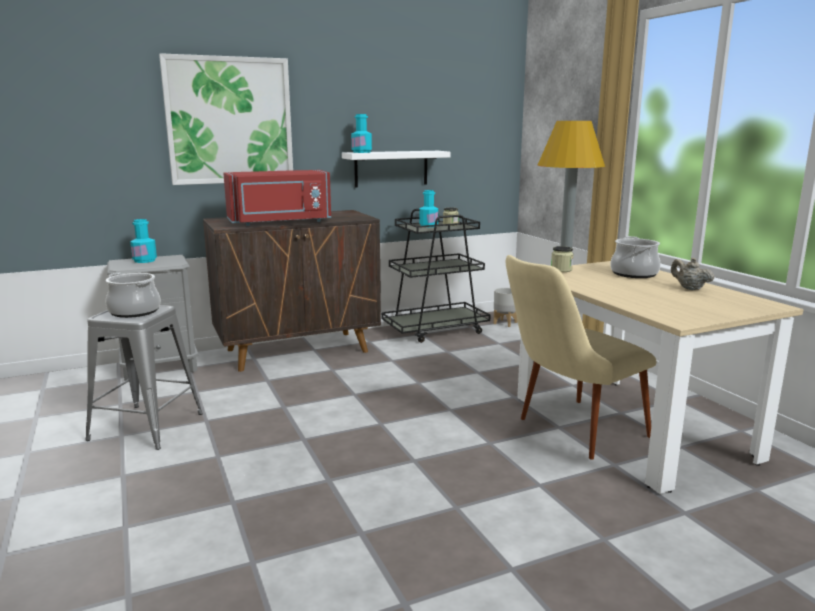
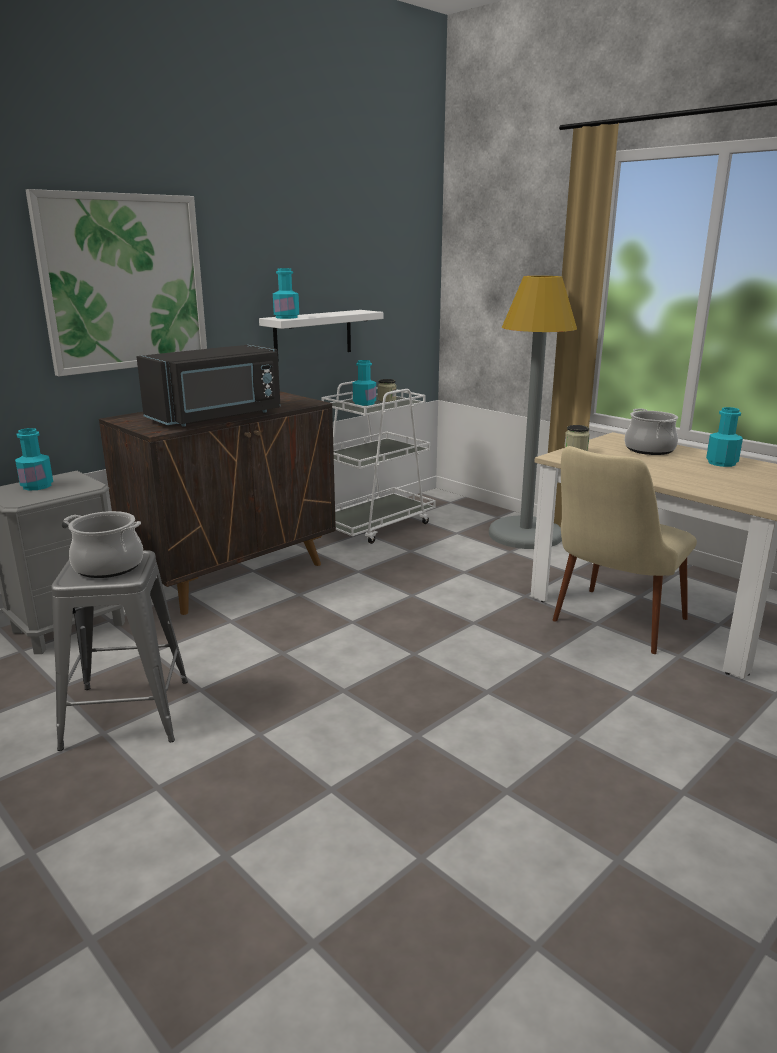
camera: 20 degrees left, 5 degrees up
(280, 222) = (217, 417): red microwave -> black microwave
(435, 330) = (375, 525): black cart -> white cart
(505, 323) = (443, 507): grey planter -> none
(689, 288) = (721, 463): beige teapot -> turquoise bottle

